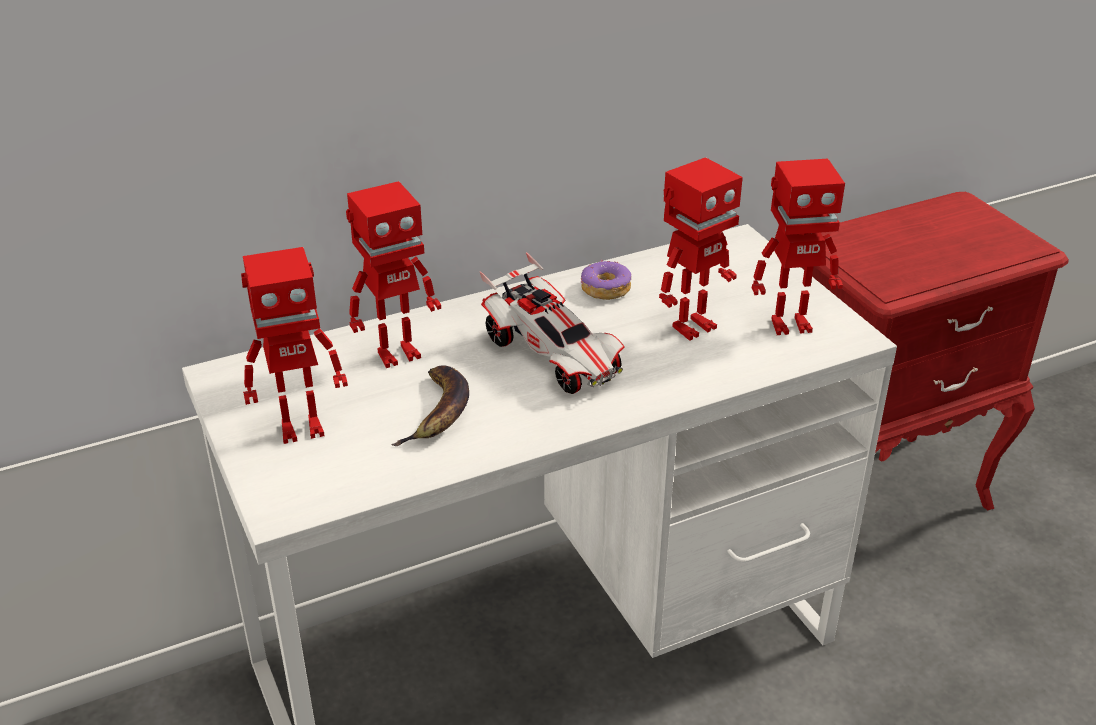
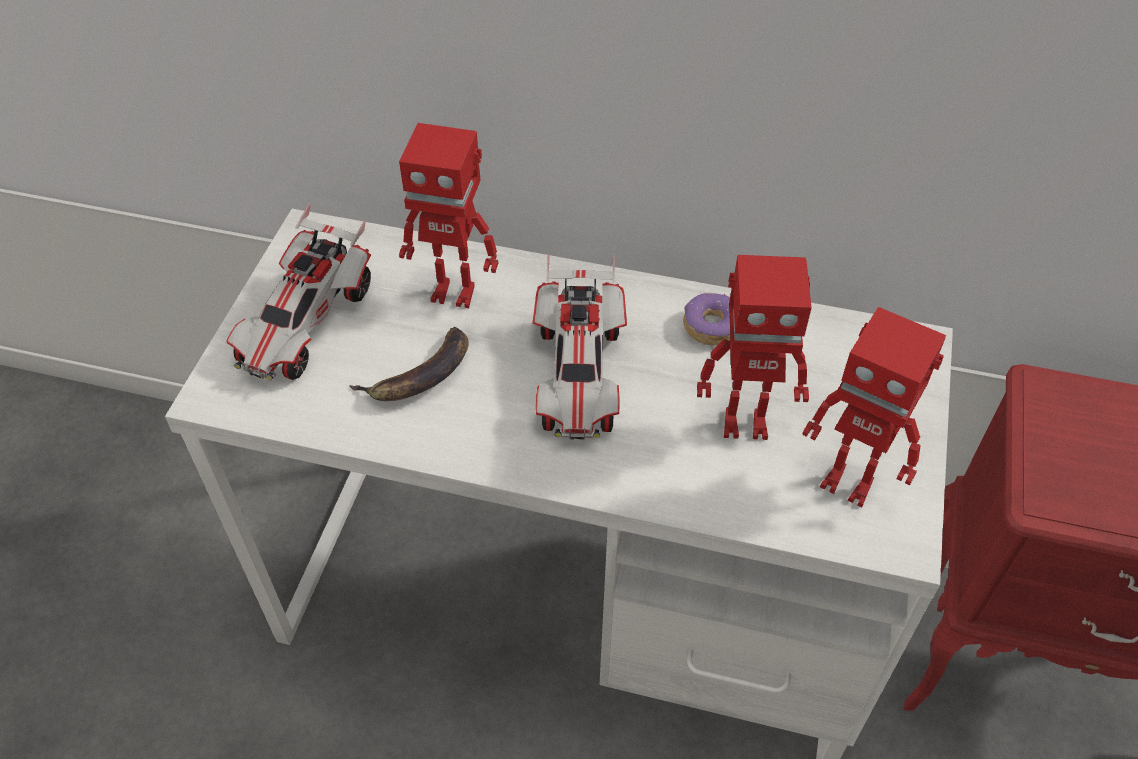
camera: 40 degrees right, 15 degrees up
(301, 428) = (306, 324): toy robot -> toy car

